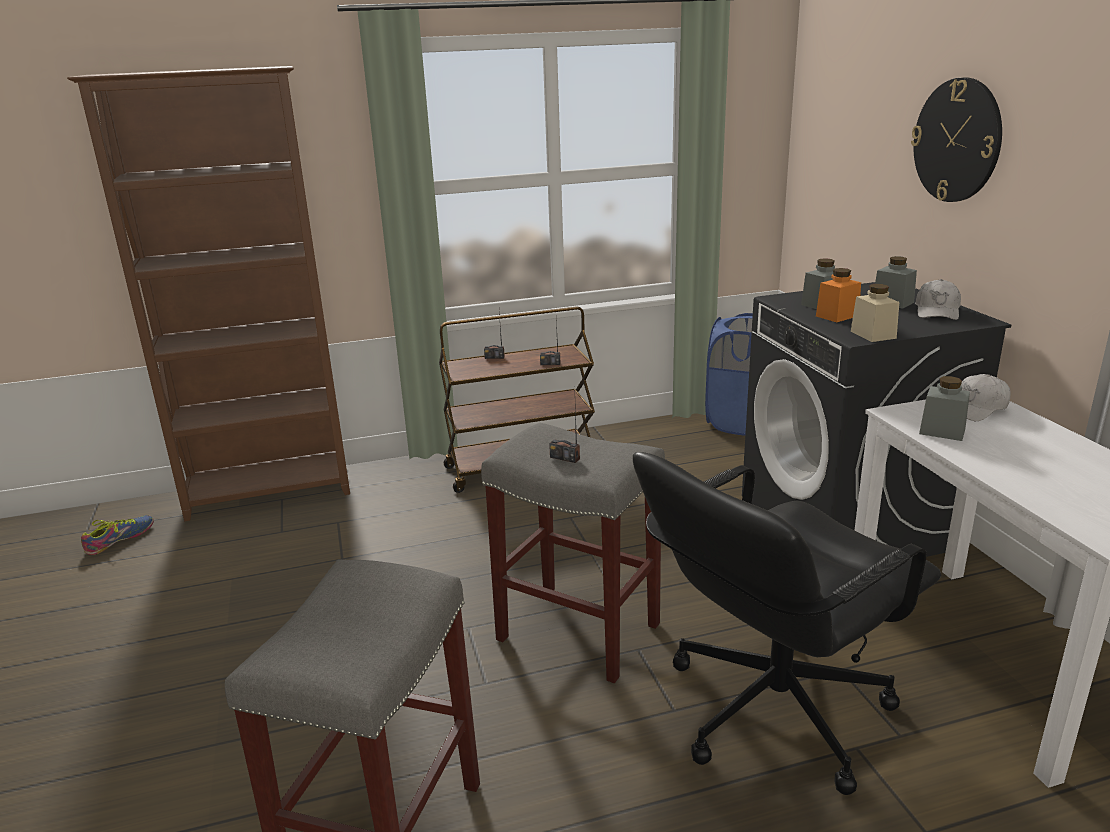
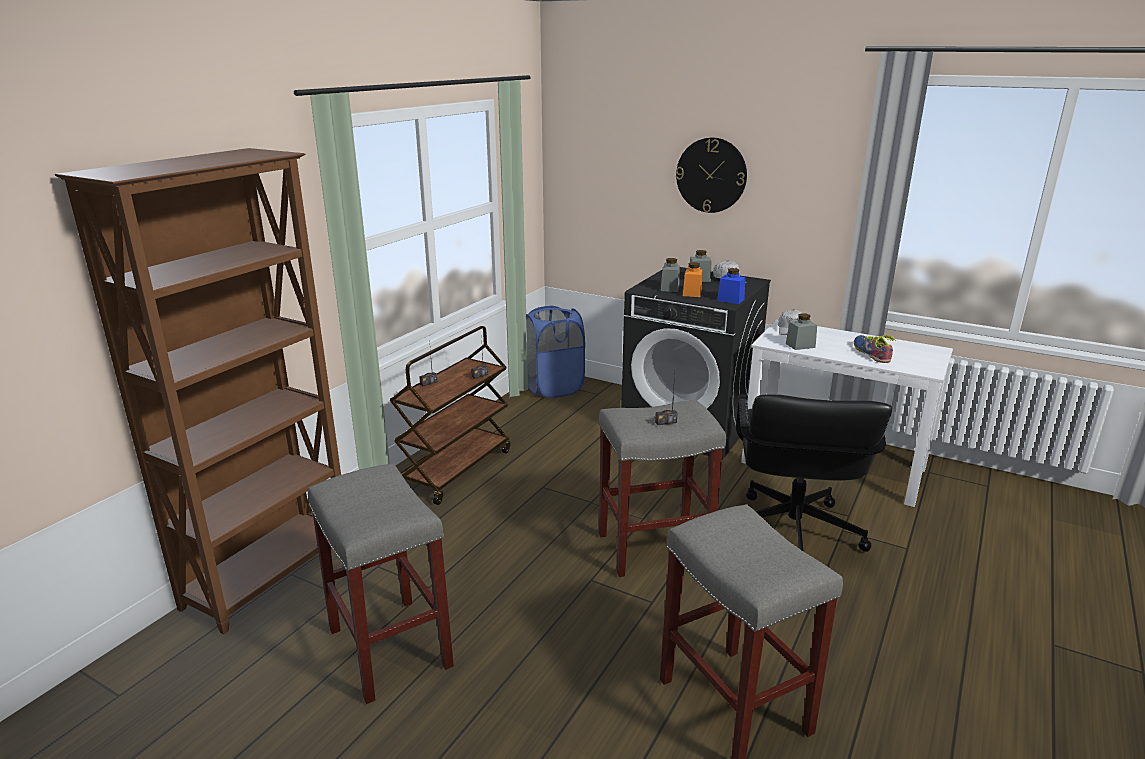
camera: 45 degrees left, 0 degrees up
(119, 539) = (178, 681): shoe -> shoe (871, 353)
(245, 589) = (388, 647): none -> grey stool
(873, 335) = (730, 300): beige jar -> blue jar

